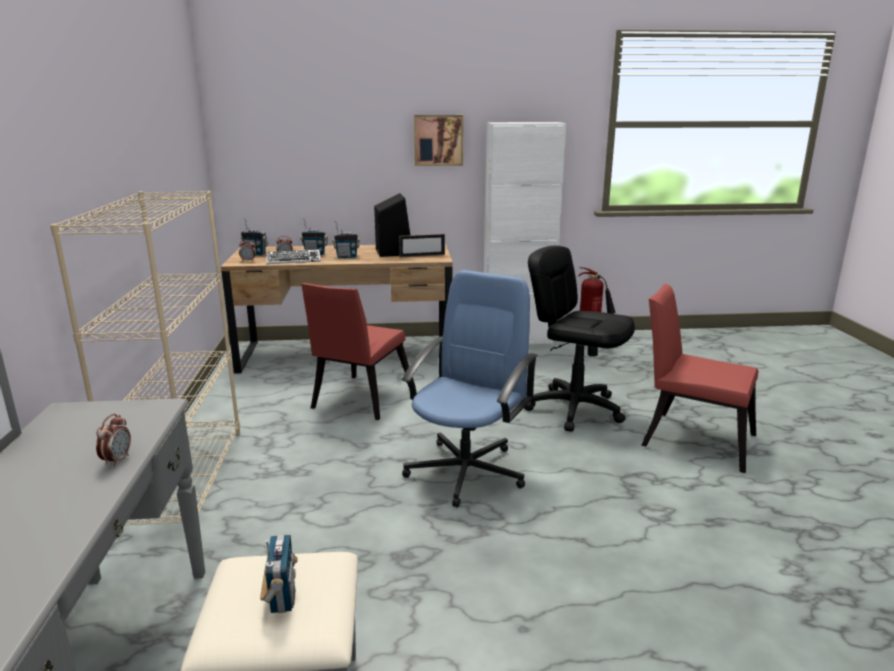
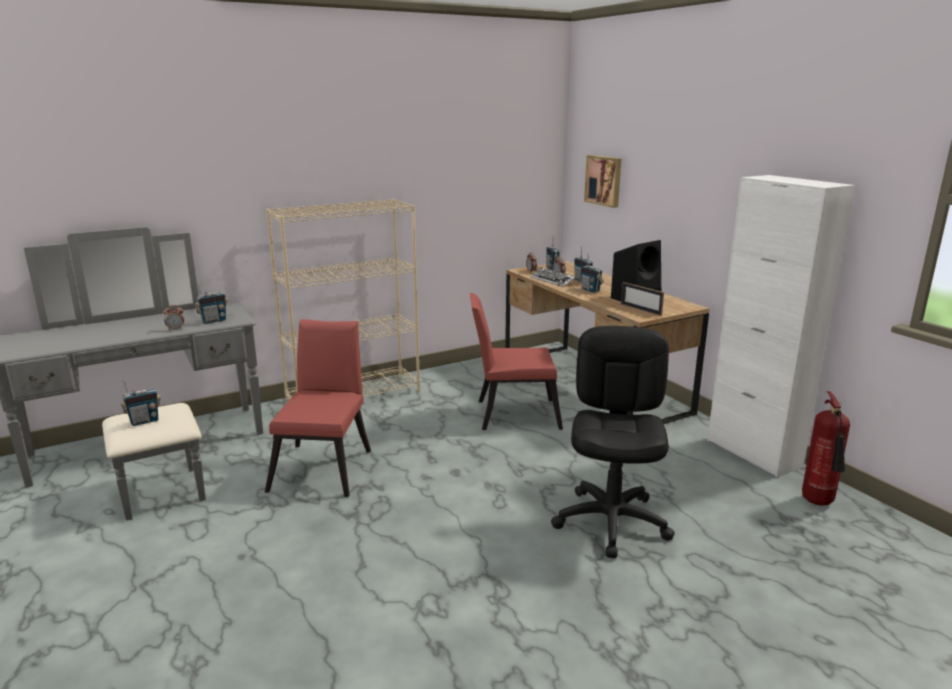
camera: 65 degrees right, 0 degrees up
(127, 426) = (213, 321): none -> radio
(438, 140) = (723, 189): picture -> picture (604, 180)
(467, 471) = (434, 488): blue office chair -> none
(691, 438) = (622, 617): red chair -> red chair (325, 466)

